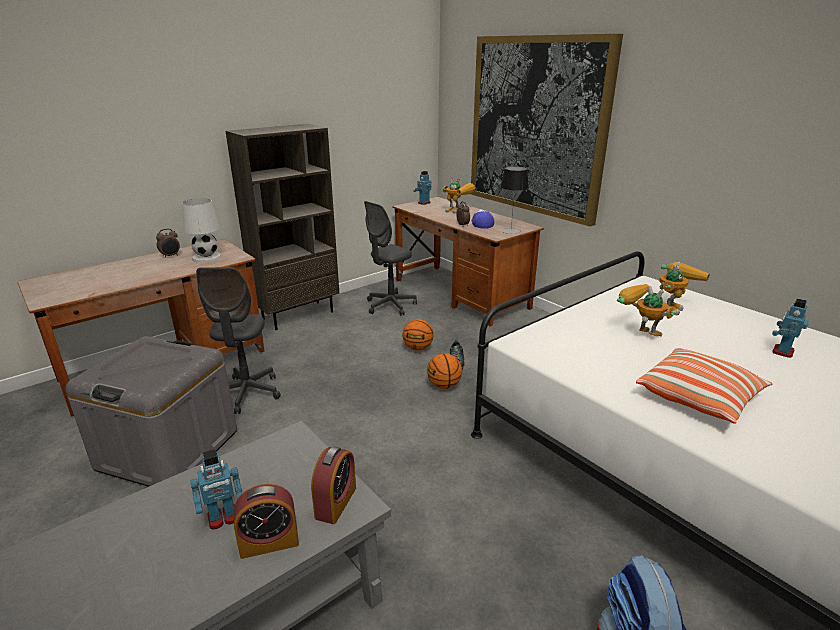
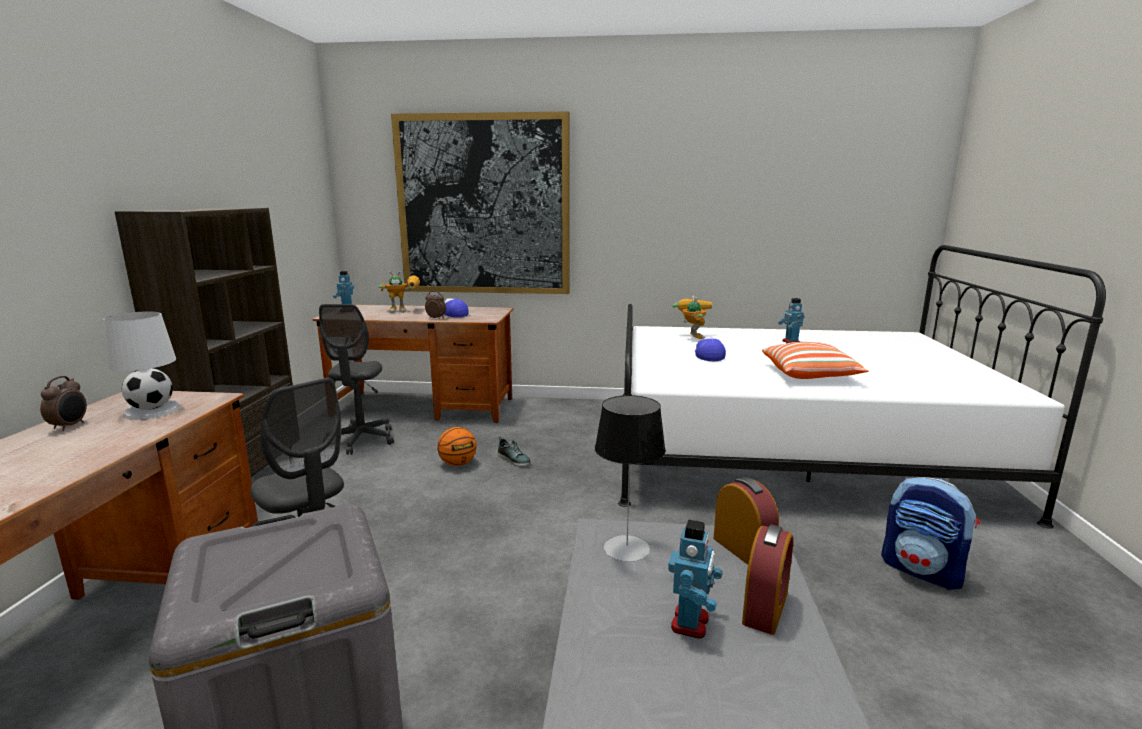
camera: 45 degrees left, 10 degrees down
(444, 385) = (535, 482): basketball -> none
(511, 231) = (492, 314): table lamp -> table lamp (626, 548)
(638, 333) = (708, 355): toy robot -> cap

